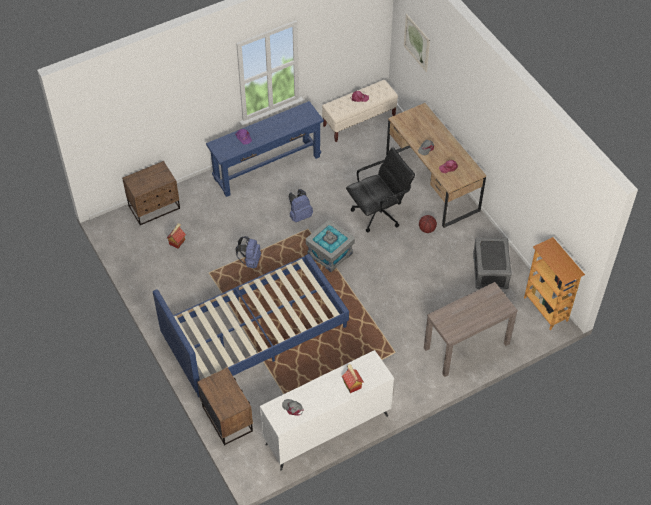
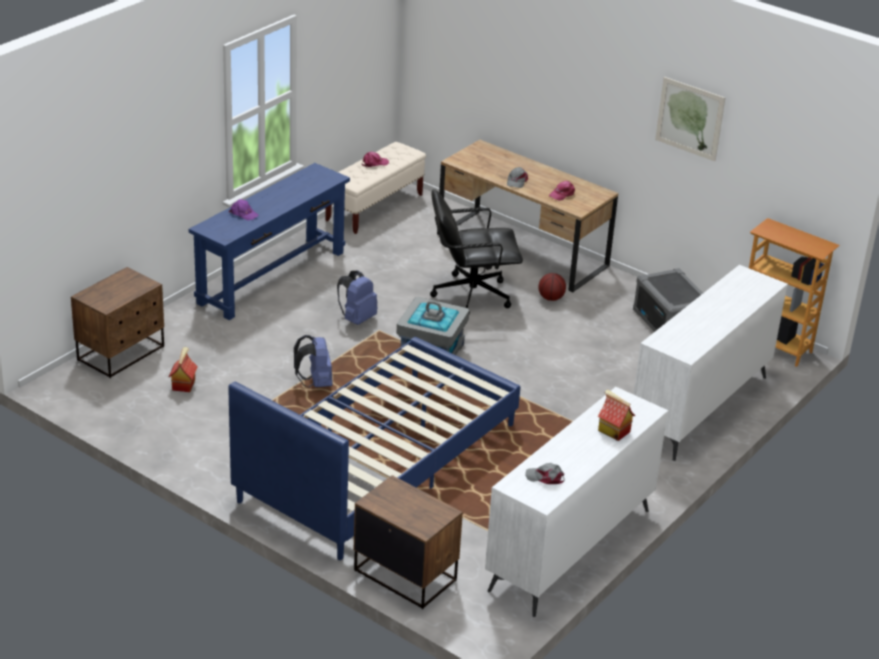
camera: 25 degrees left, 20 degrees down
(378, 213) = (470, 295): black office chair -> black office chair turned 135 degrees counterclockwise
(416, 42) = (457, 44): picture -> picture (690, 118)
(466, 346) = (699, 408): brown console table -> white dresser

